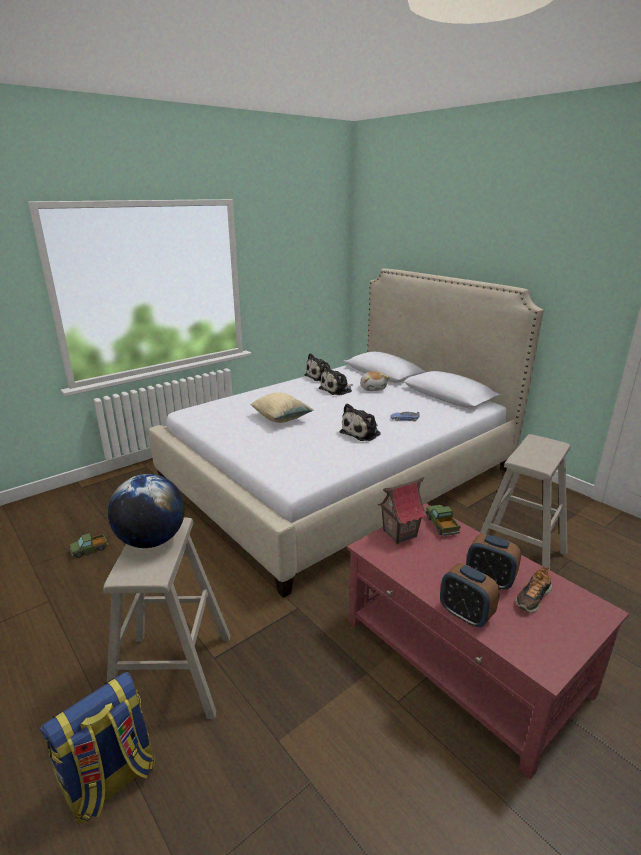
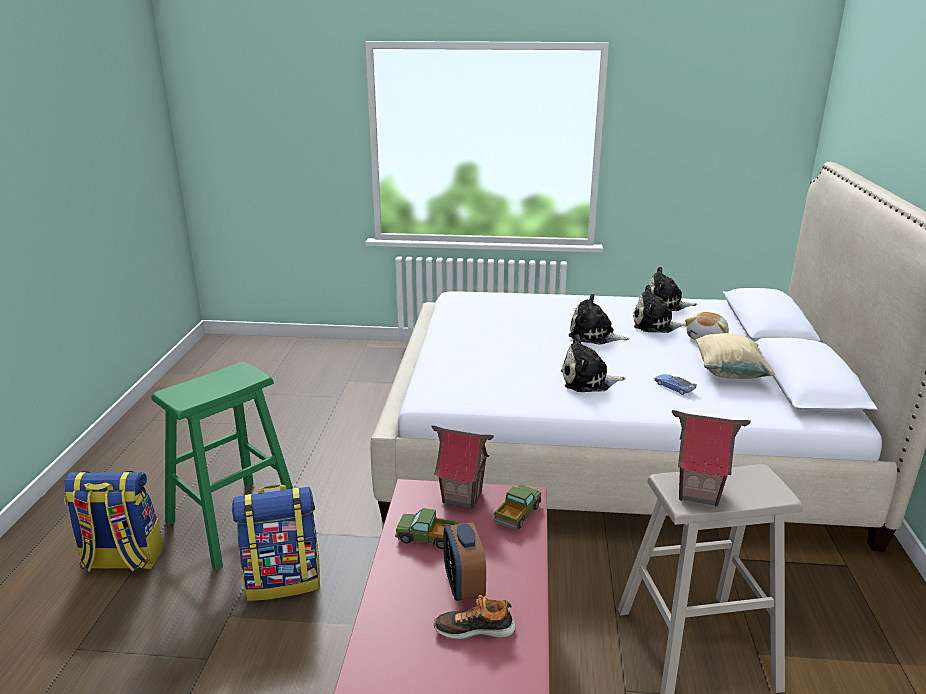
camera: 45 degrees right, 0 degrees up
(90, 550) = (305, 400): toy truck -> toy truck (427, 538)
(152, 540) = (221, 379): globe -> none
(173, 674) = (234, 522): beige stool -> green stool
(278, 684) = (284, 580): none -> backpack
(281, 419) = (530, 333): beige pillow -> beige pillow (729, 372)
(319, 407) = (594, 335): none -> plush toy
(465, 614) = (384, 593): alarm clock -> none
(536, 459) = (698, 492): none -> toy house

